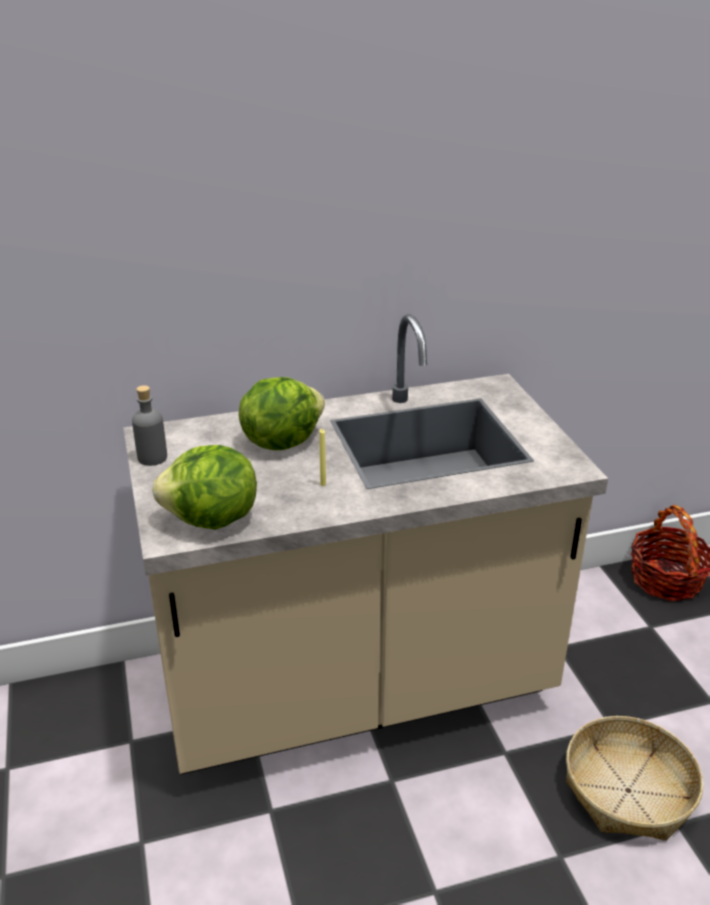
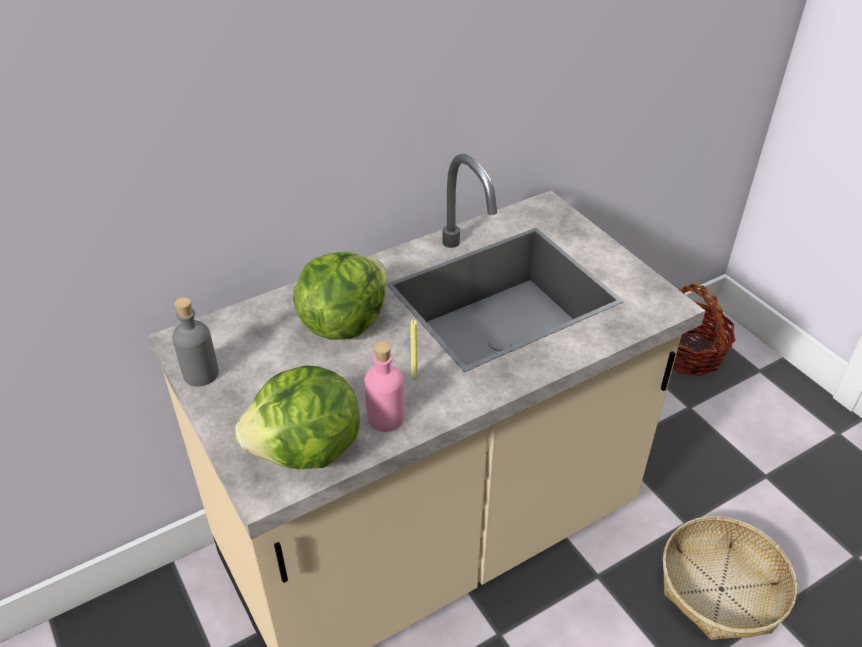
camera: 15 degrees left, 10 degrees up
(285, 509) = (386, 418): none -> pink bottle

